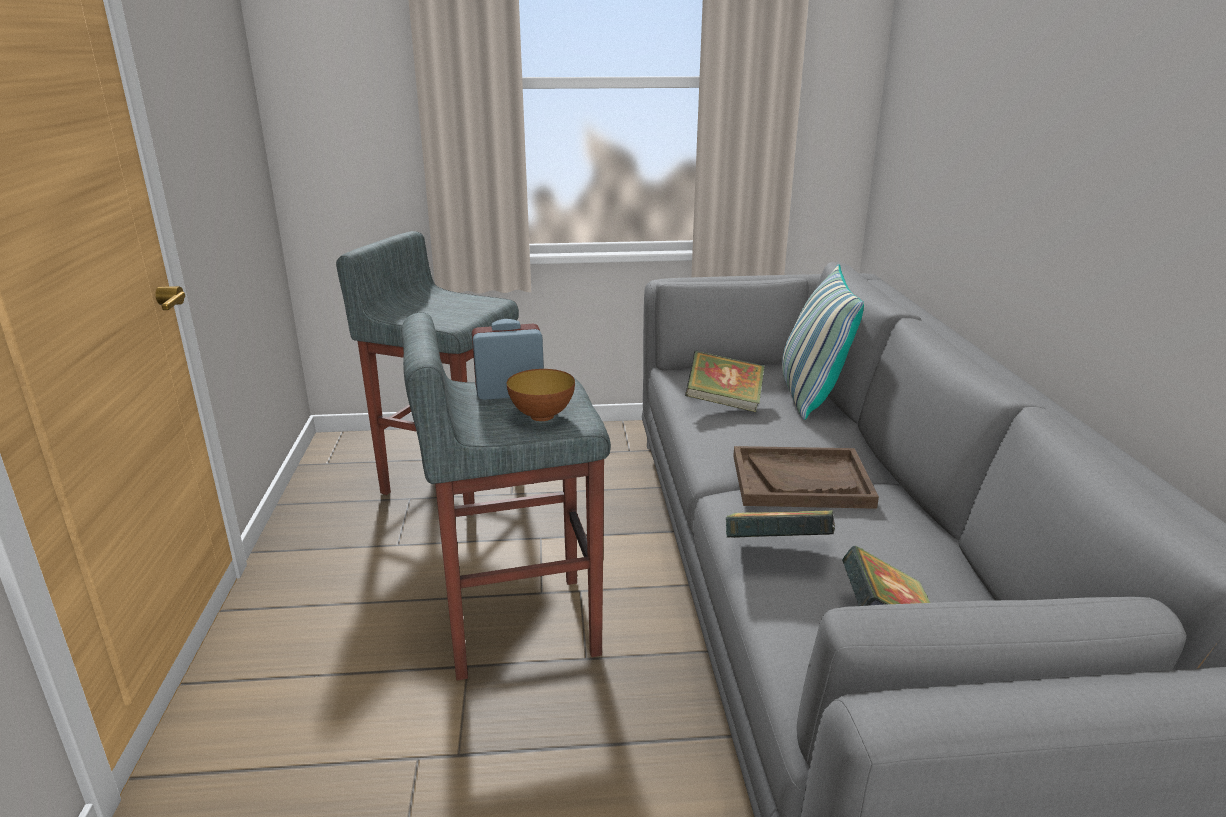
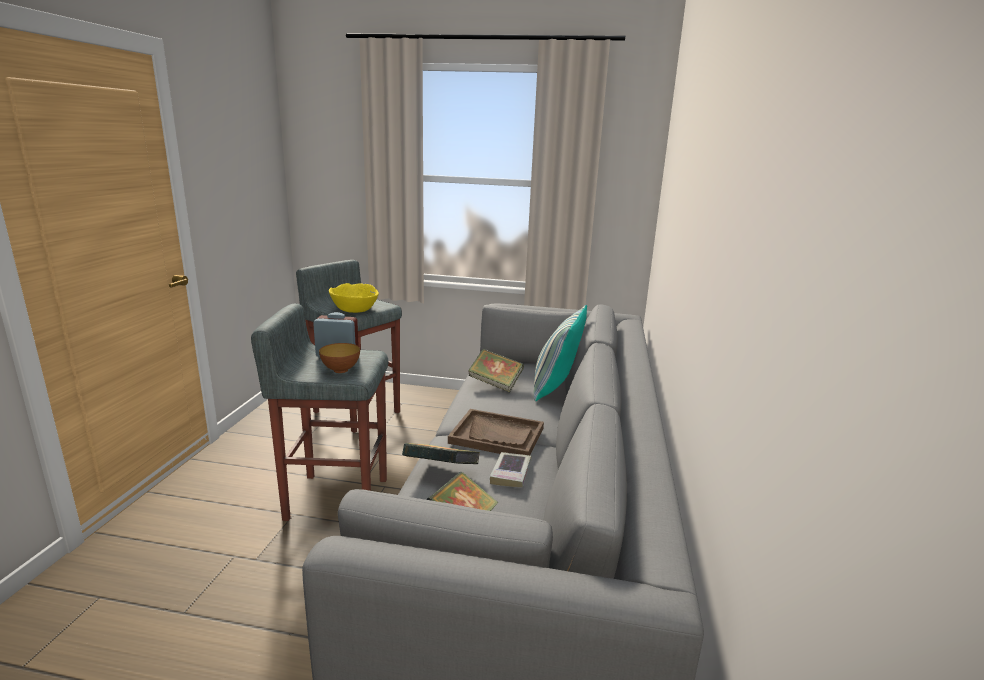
camera: 15 degrees right, 5 degrees down
(451, 314) = (355, 309): none -> yellow bowl
(876, 534) = (511, 473): none -> book

